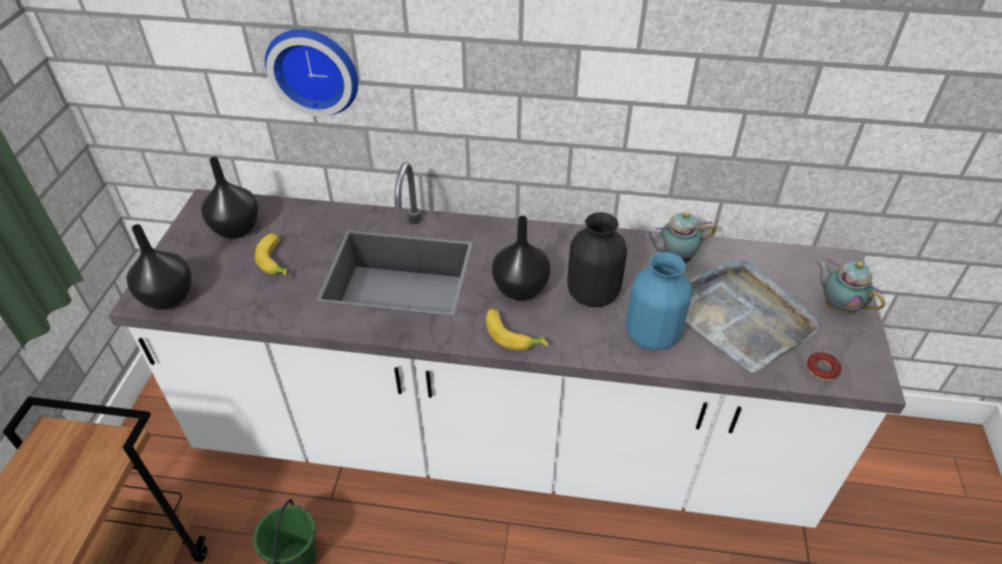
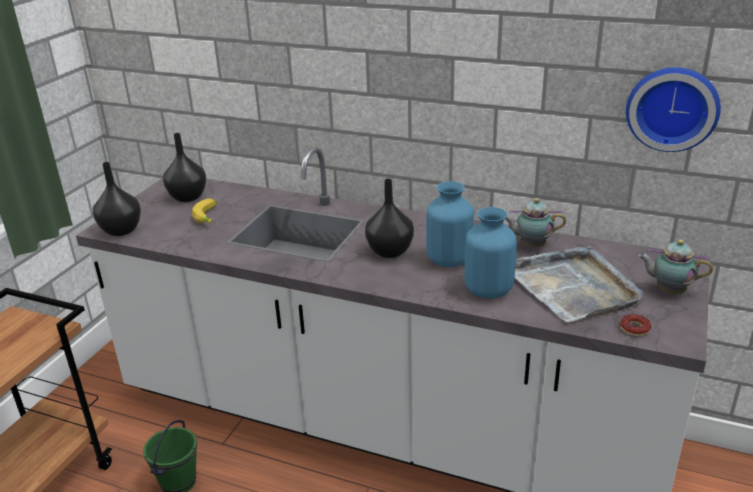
camera: 15 degrees right, 15 degrees down
(314, 69) = (260, 74): wall clock -> wall clock (672, 107)
(513, 334) = (371, 277): banana -> none
(592, 293) = (449, 260): black vase -> blue vase
(837, 307) = (668, 290): teapot -> teapot turned 45 degrees counterclockwise

